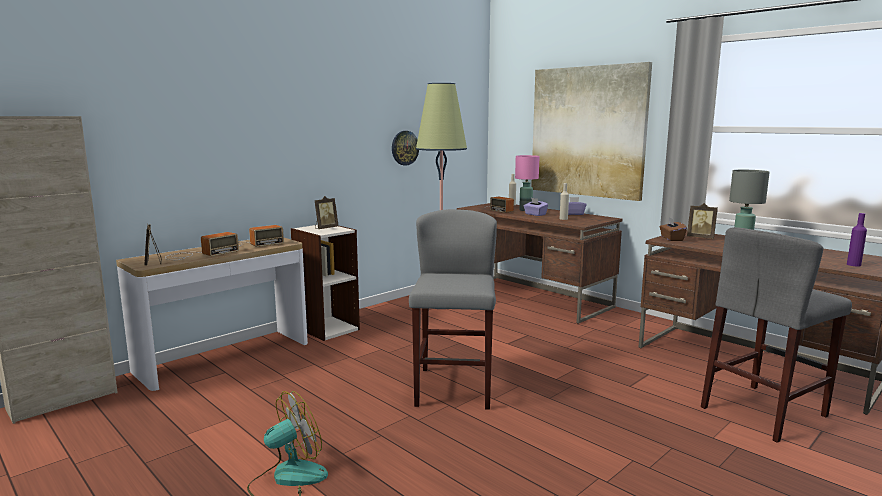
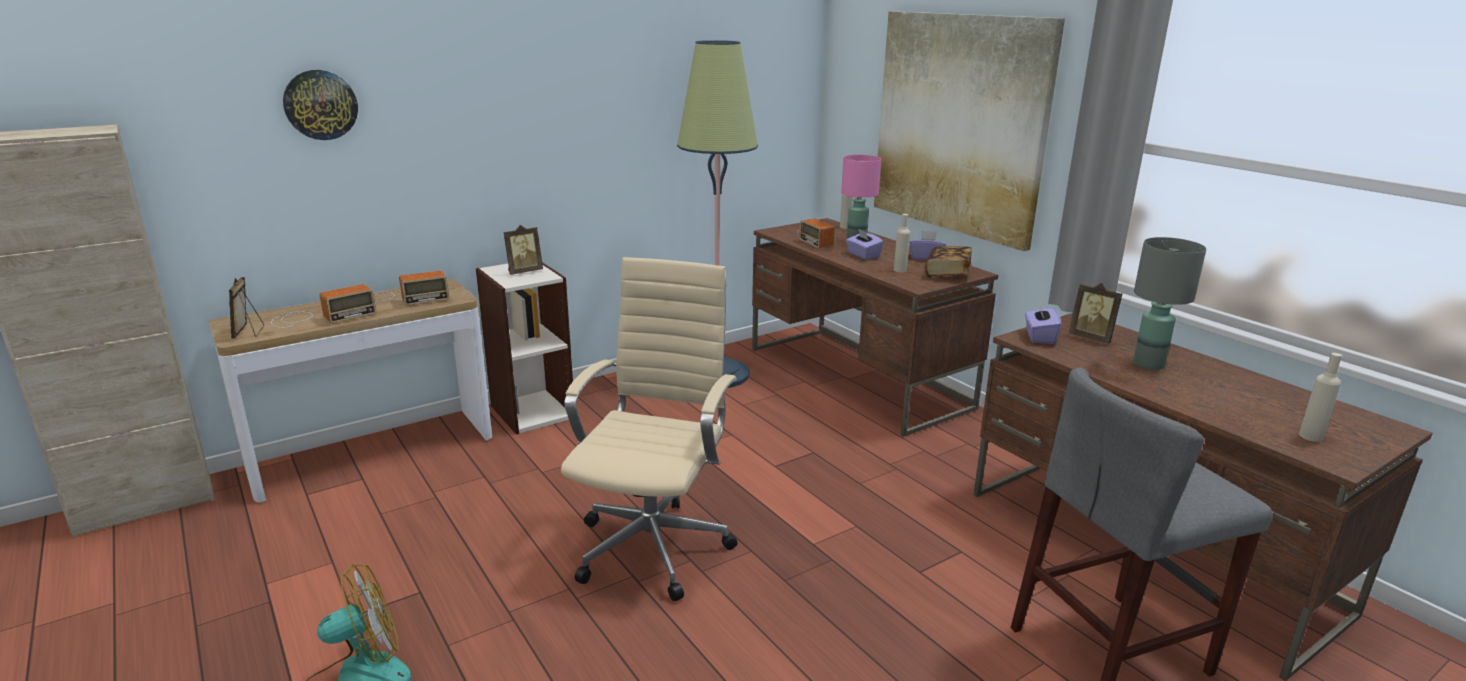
camera: 10 degrees right, 10 degrees up
(404, 148) = (668, 138): wall clock -> wall clock (320, 105)
(454, 388) = (655, 544): grey stool -> beige office chair
(593, 219) = (947, 274): none -> book
(671, 239) = (1039, 337): brown tissue box -> purple tissue box
(853, 265) = (1311, 436): purple bottle -> beige bottle

